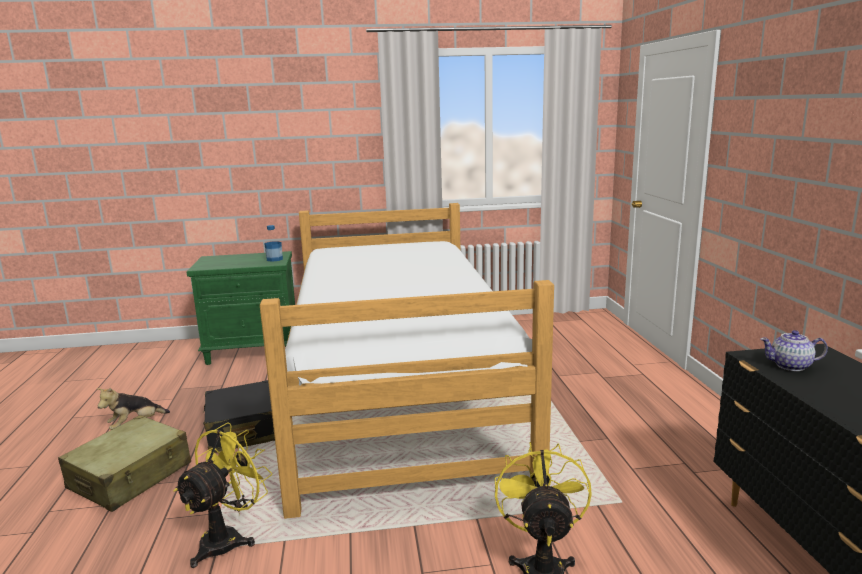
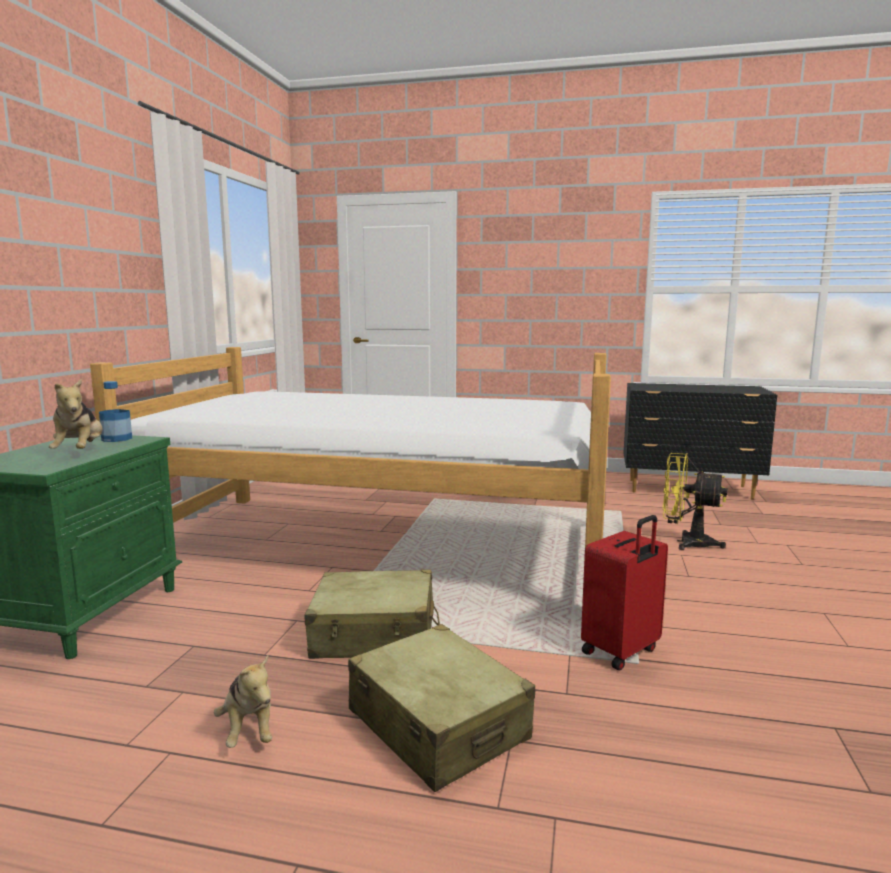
camera: 70 degrees left, 5 degrees down
(228, 538) = (621, 652): yellow fan -> red suitcase
(238, 262) = (80, 452): none -> plush toy
(243, 430) = (374, 634): black suitcase -> beige suitcase
(791, 366) = (658, 388): teapot -> none

